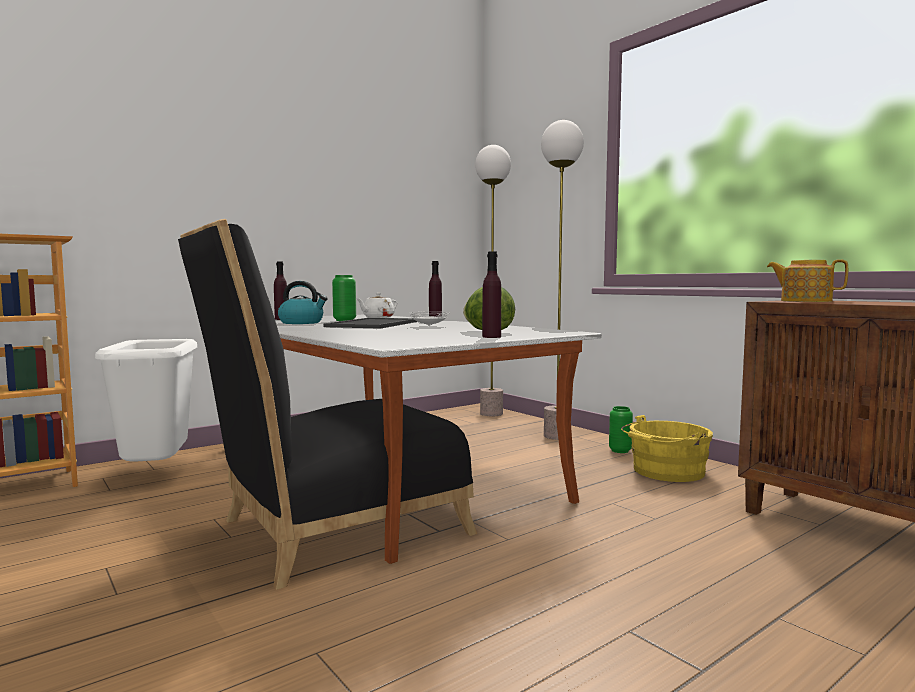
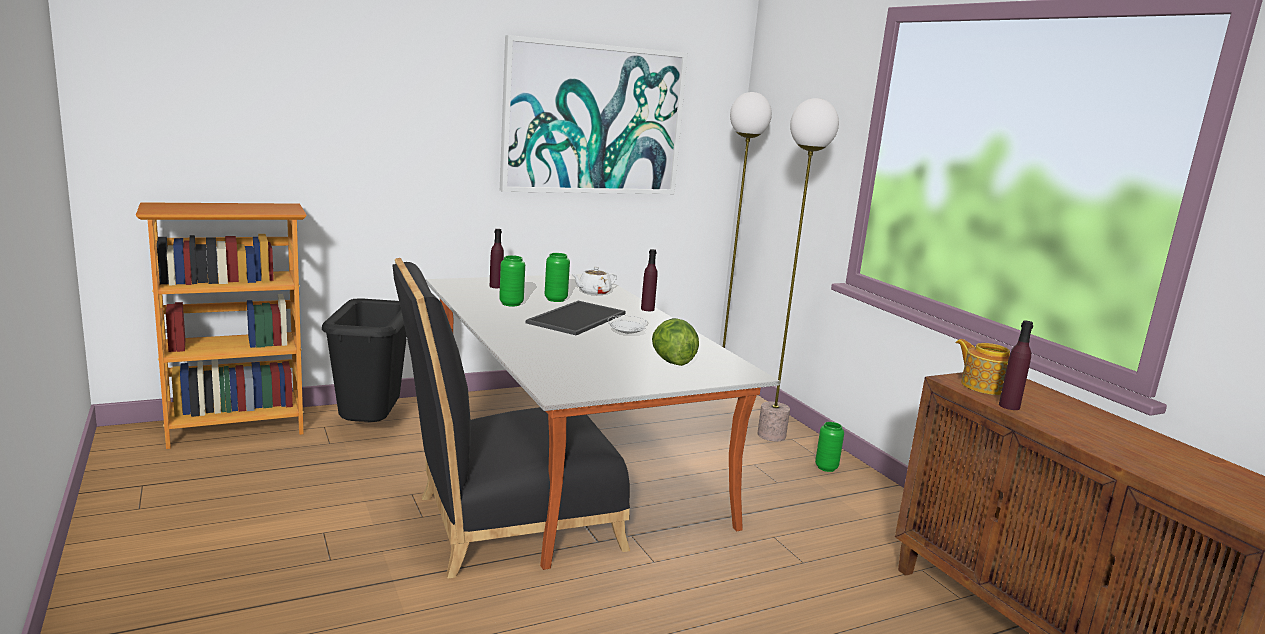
camera: 10 degrees right, 10 degrees up
(156, 473) = (370, 428): white trash can -> black trash can
(302, 323) = (511, 304): kettle -> green vase
(357, 173) = (593, 119): none -> picture
(491, 337) = (662, 380): purple bottle -> purple bottle (1009, 406)
(665, 472) = (854, 505): yellow bucket -> none

